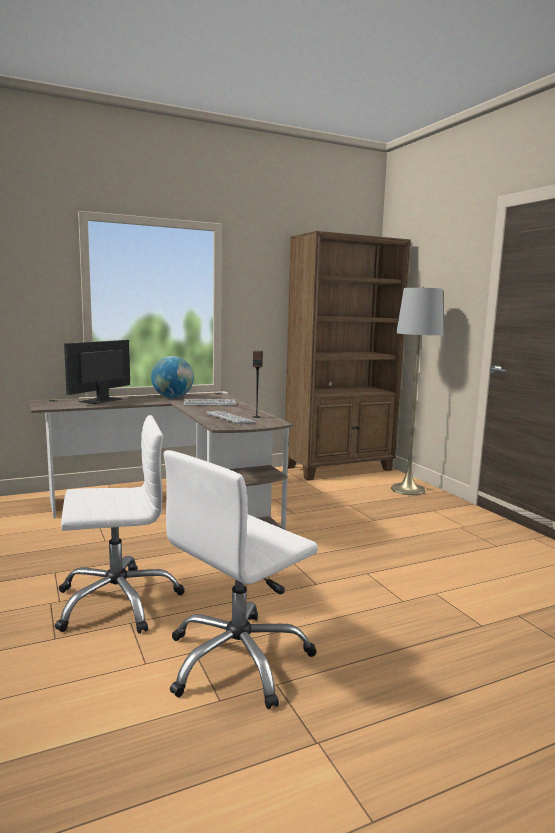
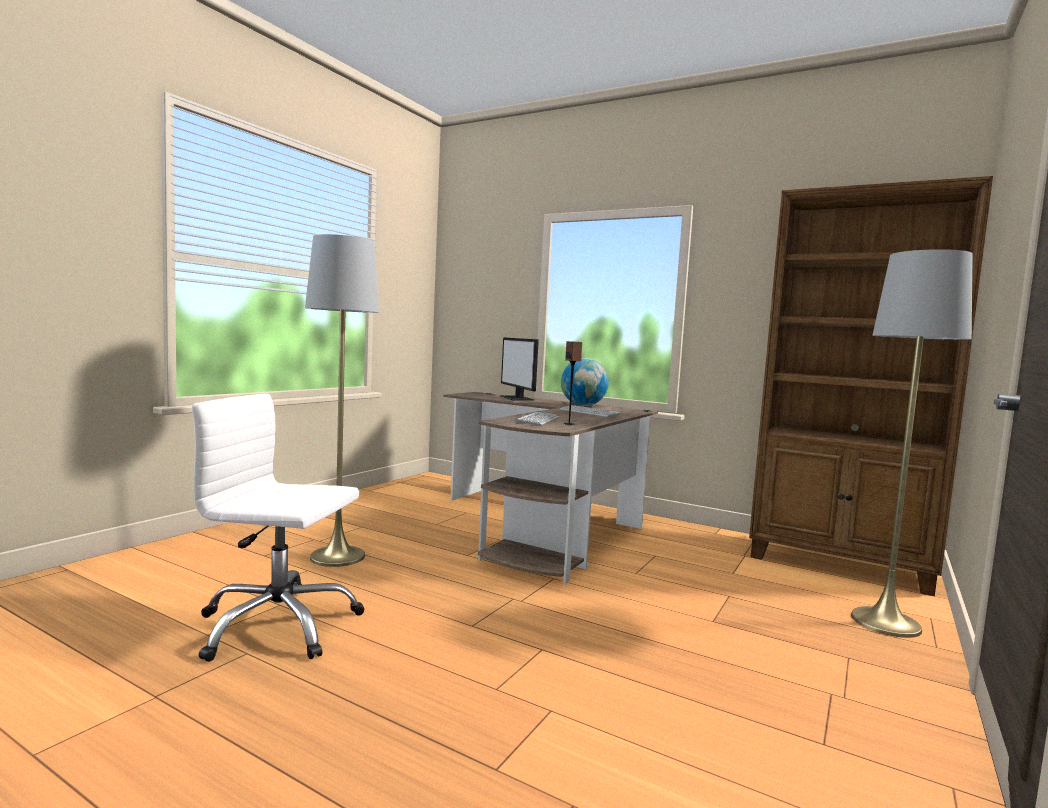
camera: 55 degrees right, 5 degrees down
(101, 400) = (517, 398): monitor -> monitor turned 105 degrees counterclockwise
(117, 601) = (337, 556): white office chair -> grey floor lamp

